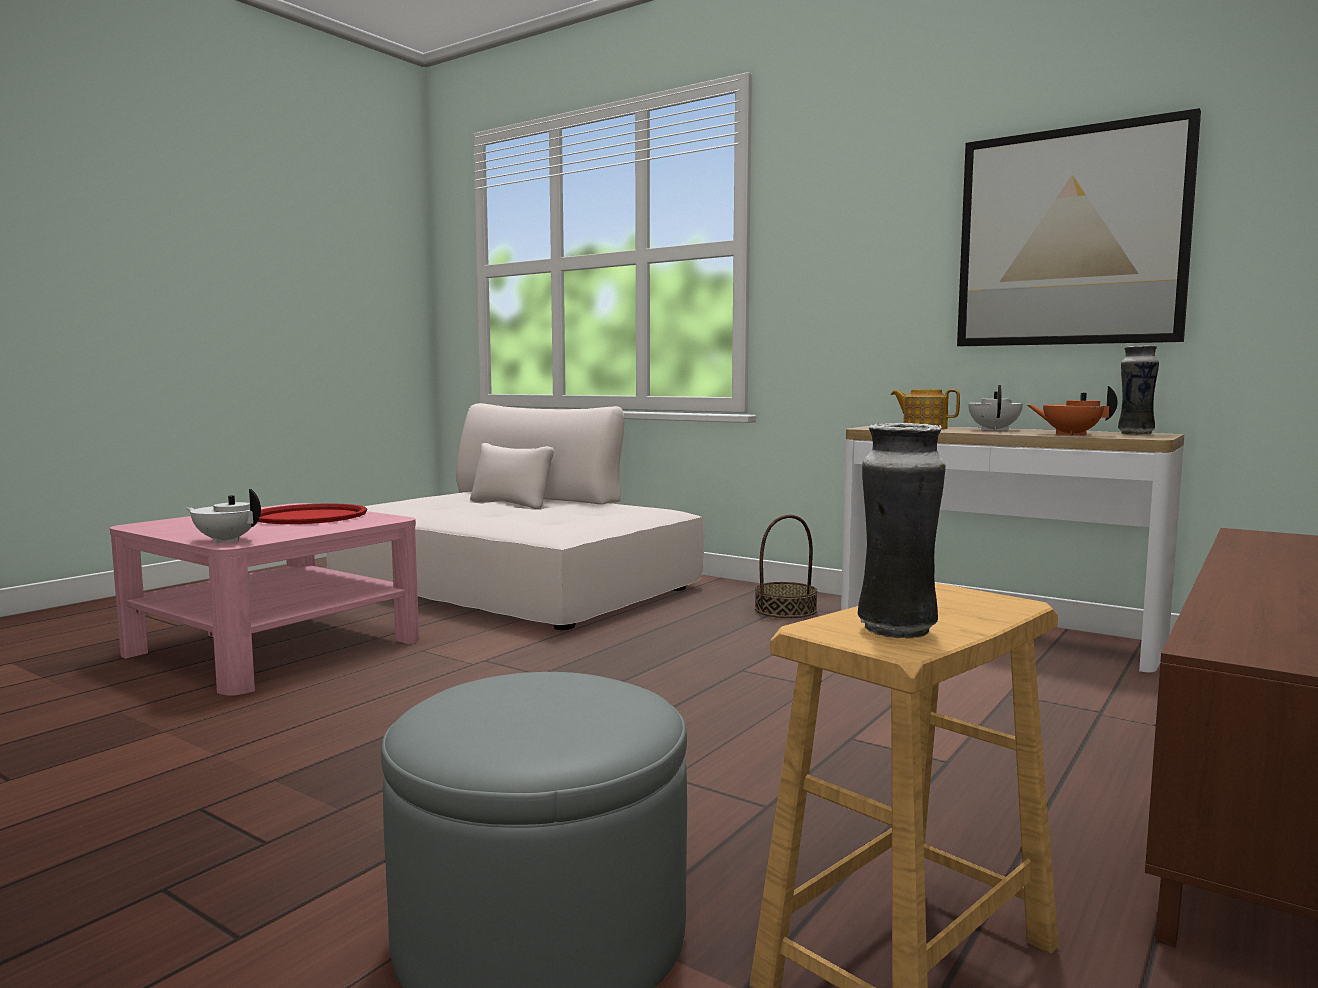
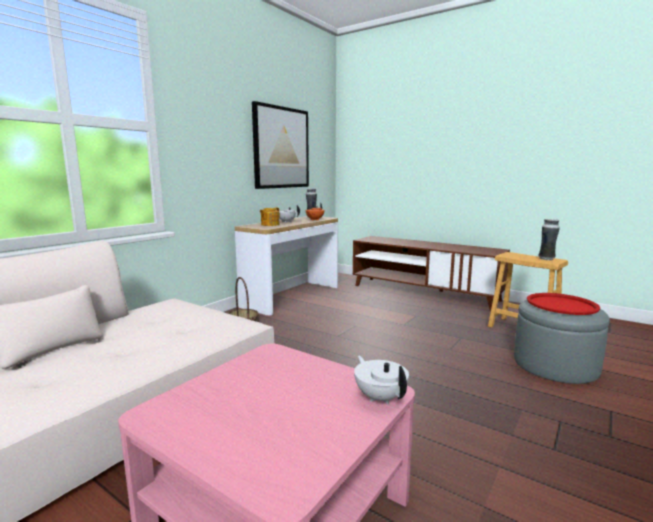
camera: 90 degrees left, 5 degrees up
(226, 540) = (380, 397): white teapot -> white teapot turned 135 degrees clockwise
(309, 516) = (244, 387): red tray -> red tray (561, 305)

